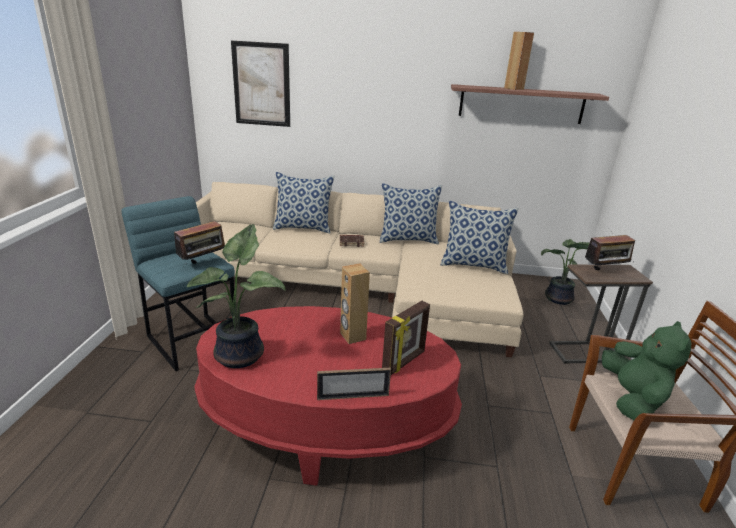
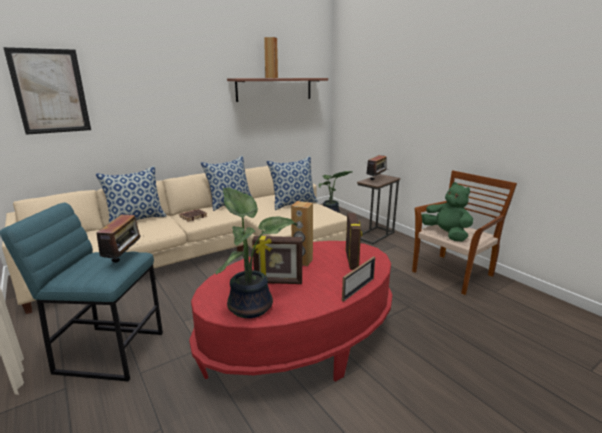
camera: 40 degrees left, 5 degrees down
(296, 346) = (278, 282): none -> picture frame

